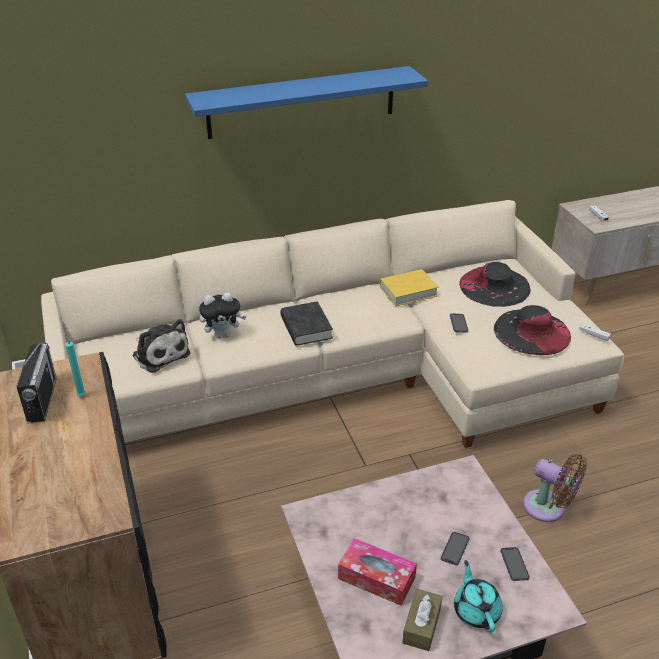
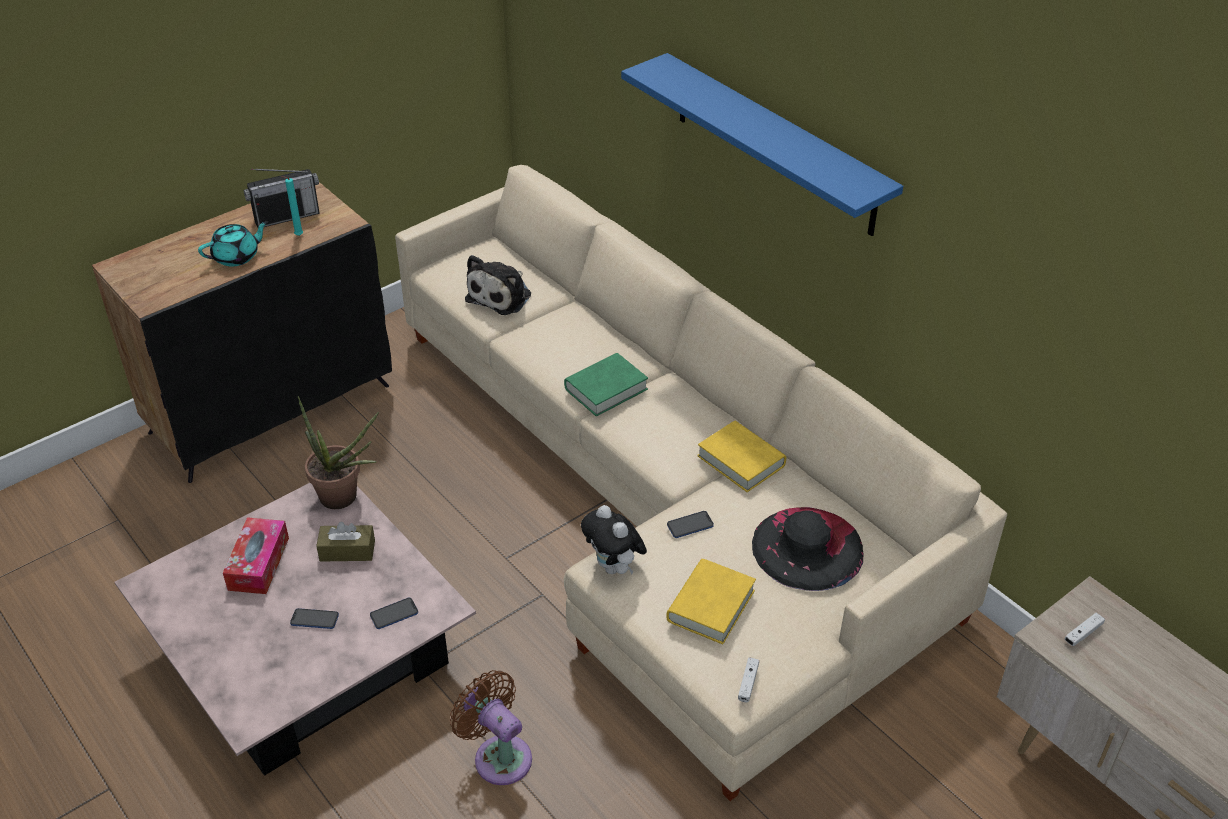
camera: 70 degrees right, 5 degrees up
(223, 334) = (558, 329): plush toy -> plush toy (614, 568)
(306, 328) = (606, 389): black book -> green book
(322, 507) = (345, 499): none -> potted plant
(421, 625) = (205, 611): brown tissue box -> brown tissue box (347, 551)
(476, 610) = (233, 652): turquoise teapot -> turquoise teapot (237, 257)
(514, 564) = (305, 676): phone -> phone (394, 614)
(532, 331) = (710, 606): black hat -> yellow book
(548, 508) = (499, 755): brown fan -> brown fan turned 120 degrees clockwise

